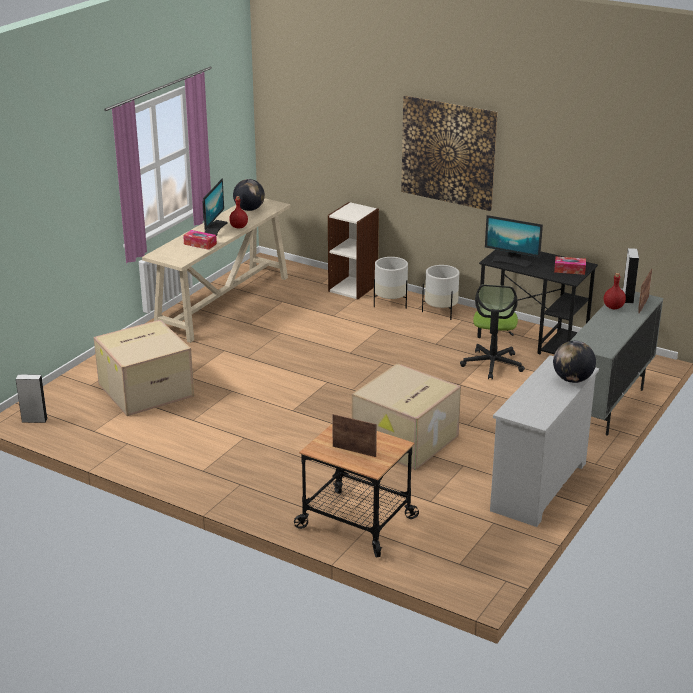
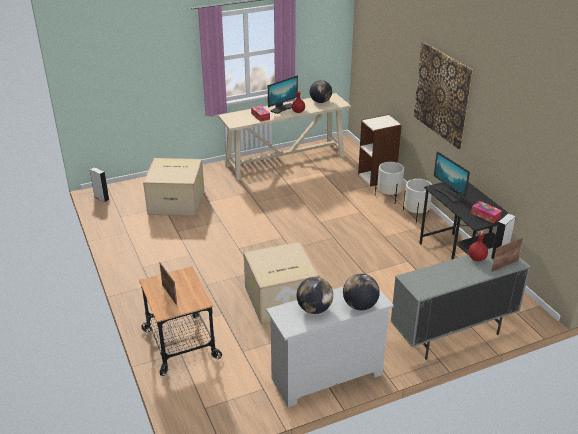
camera: 35 degrees right, 5 degrees up
(492, 364) = (406, 267): office chair -> none
(537, 398) = (314, 309): none -> globe

